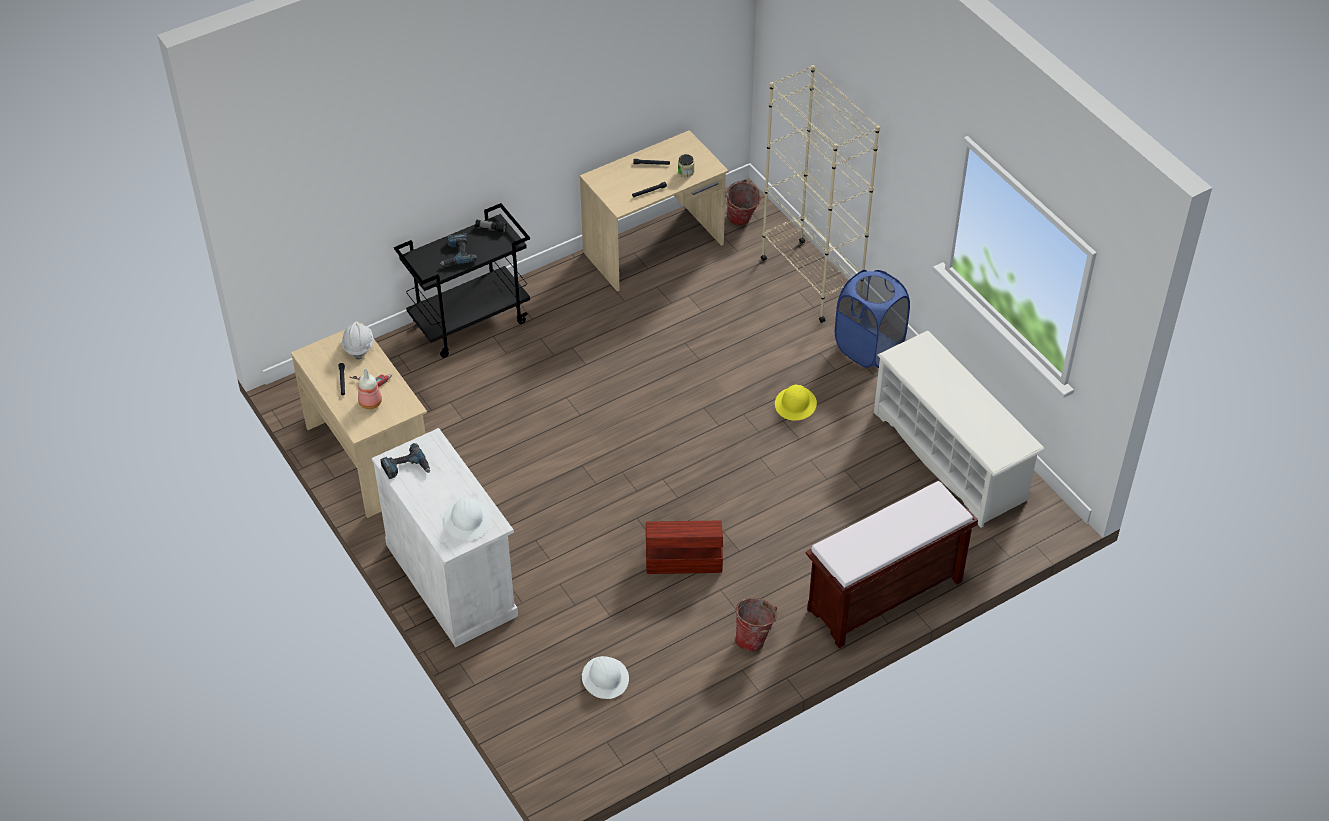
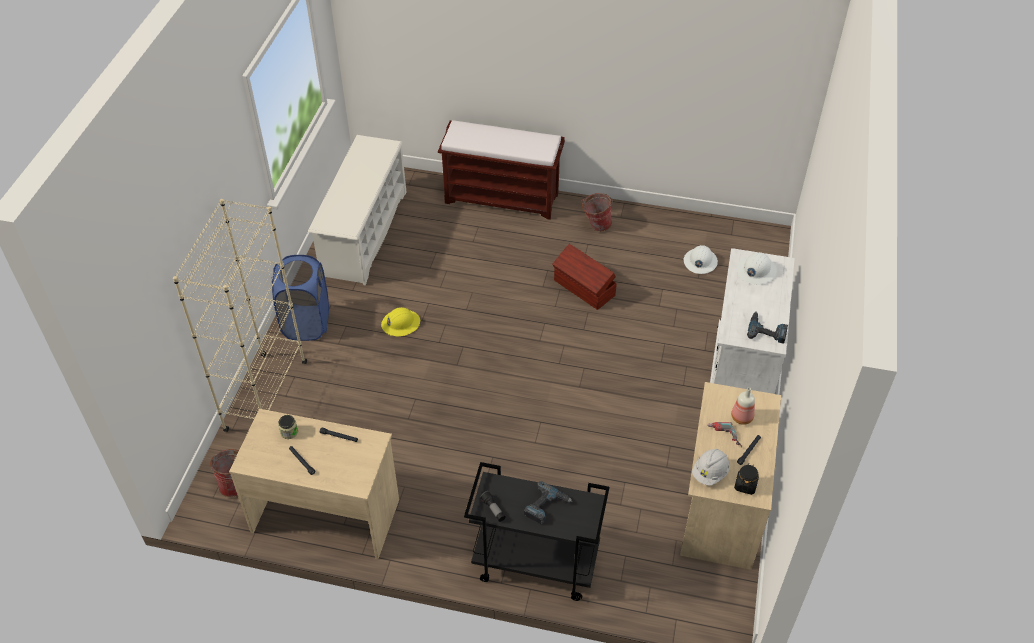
camera: 135 degrees left, 0 degrees up
(324, 355) = (745, 485): none -> black jar

